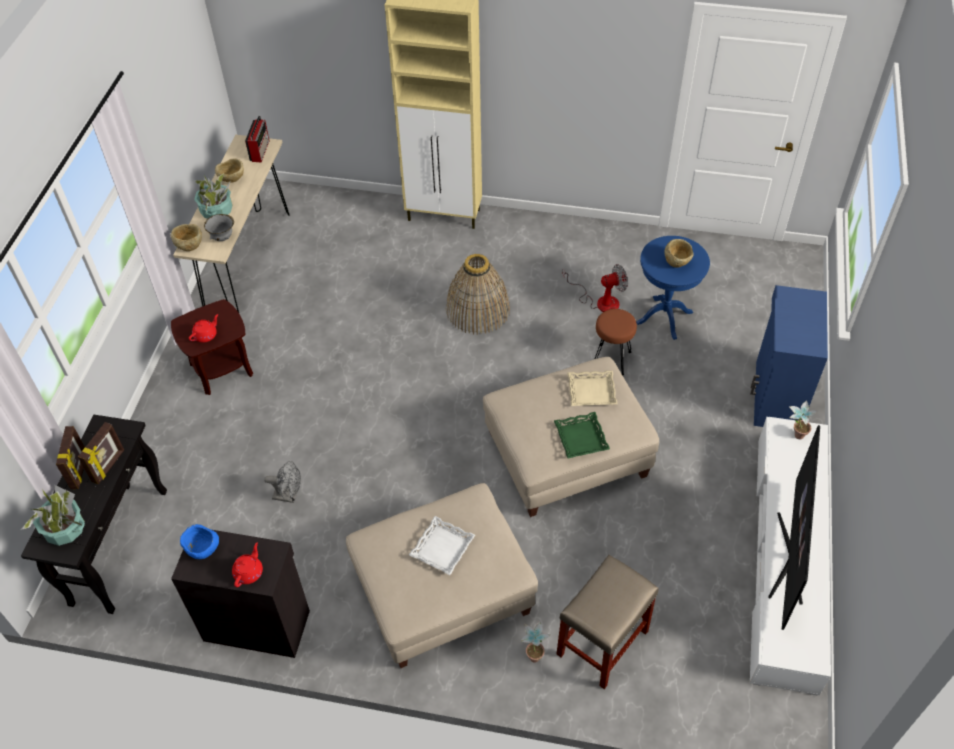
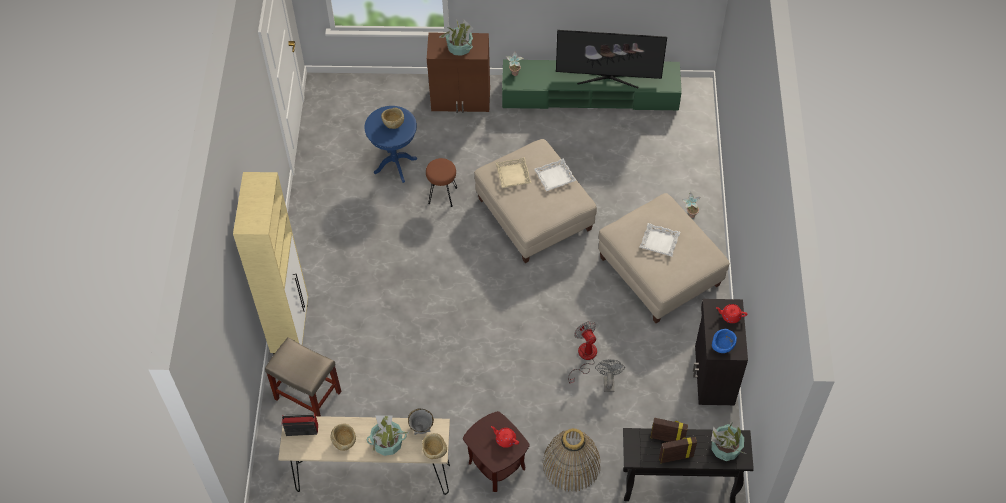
camera: 100 degrees left, 5 degrees up
(477, 310) = (403, 288): basket -> basket (571, 464)
(580, 438) = (555, 177): green tray -> white tray
(600, 301) = (383, 207): fan -> fan (584, 357)
(602, 644) = (673, 182): beige stool -> beige stool (309, 395)
(775, 396) = (461, 100): blue cabinet -> brown cabinet
(785, 559) = (590, 95): white tv stand -> green tv stand
(796, 322) = (459, 47): none -> potted plant

